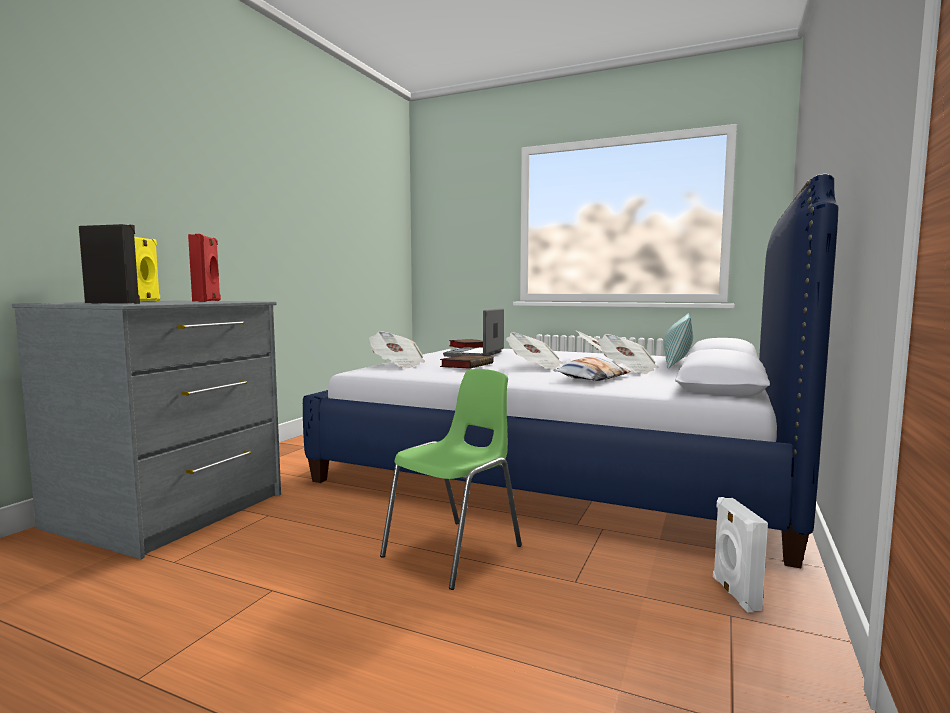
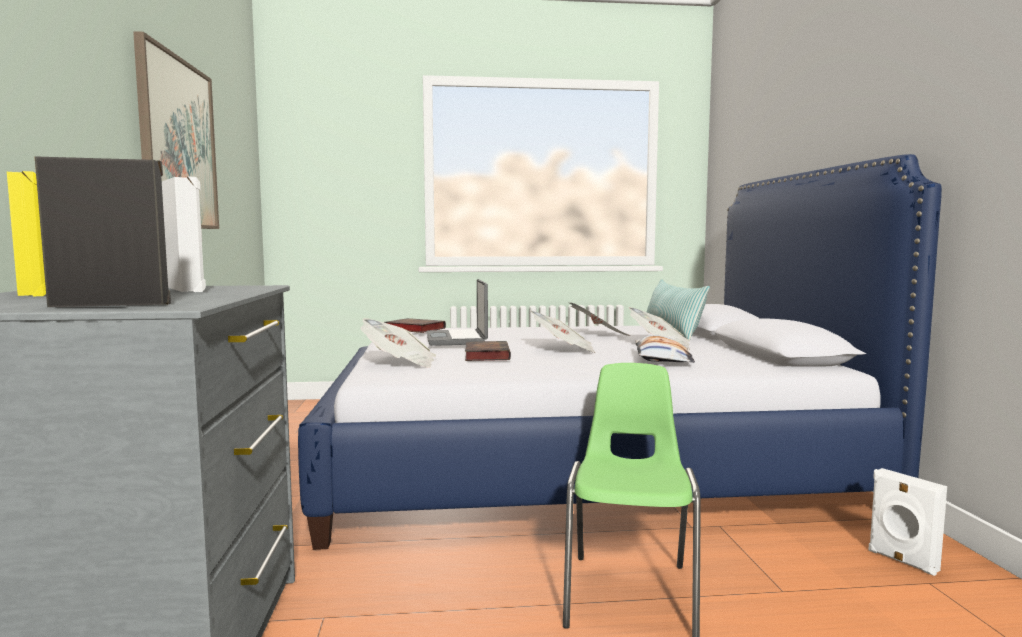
camera: 30 degrees left, 0 degrees up
(208, 301) = (186, 289): red speaker -> white speaker
(310, 215) = (178, 144): none -> picture

